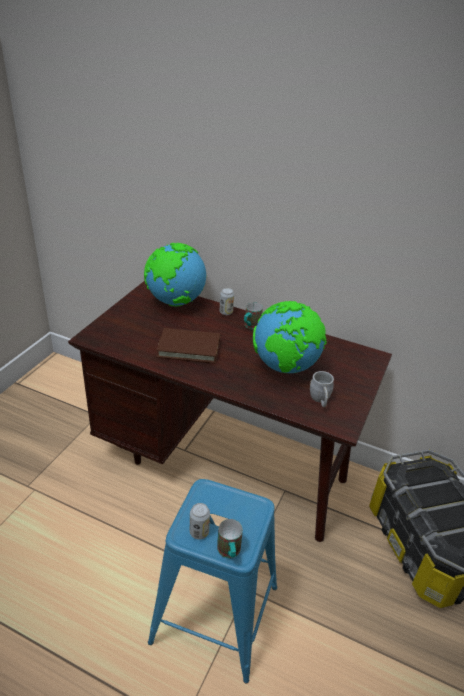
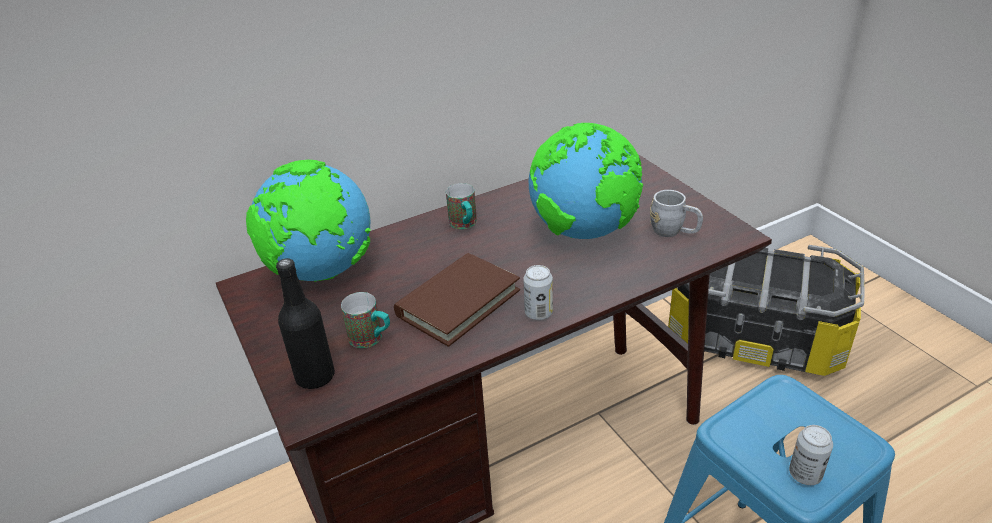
camera: 50 degrees left, 0 degrees up
(110, 330) = (315, 376): none -> black bottle
(226, 312) = (406, 233): can -> can (538, 313)
(229, 552) = (858, 456): mug -> mug (372, 339)

